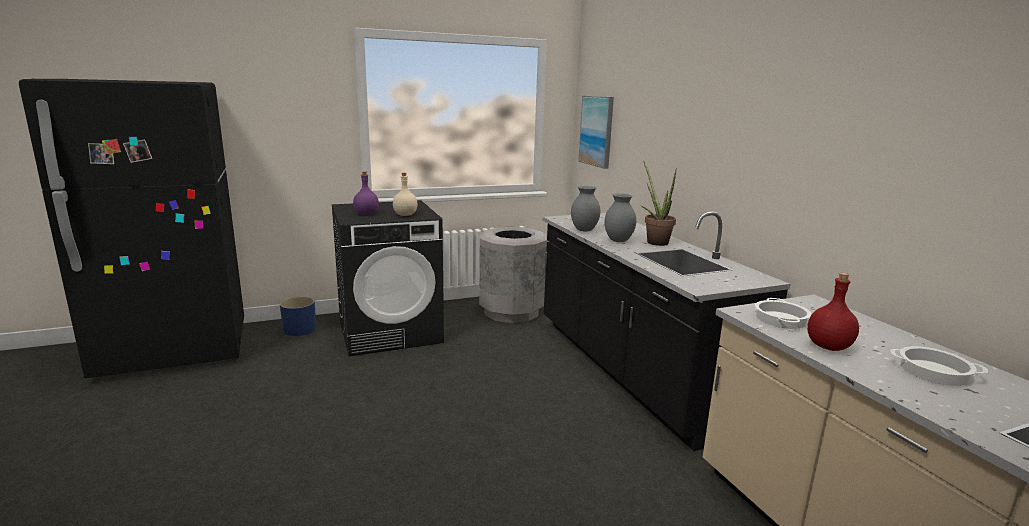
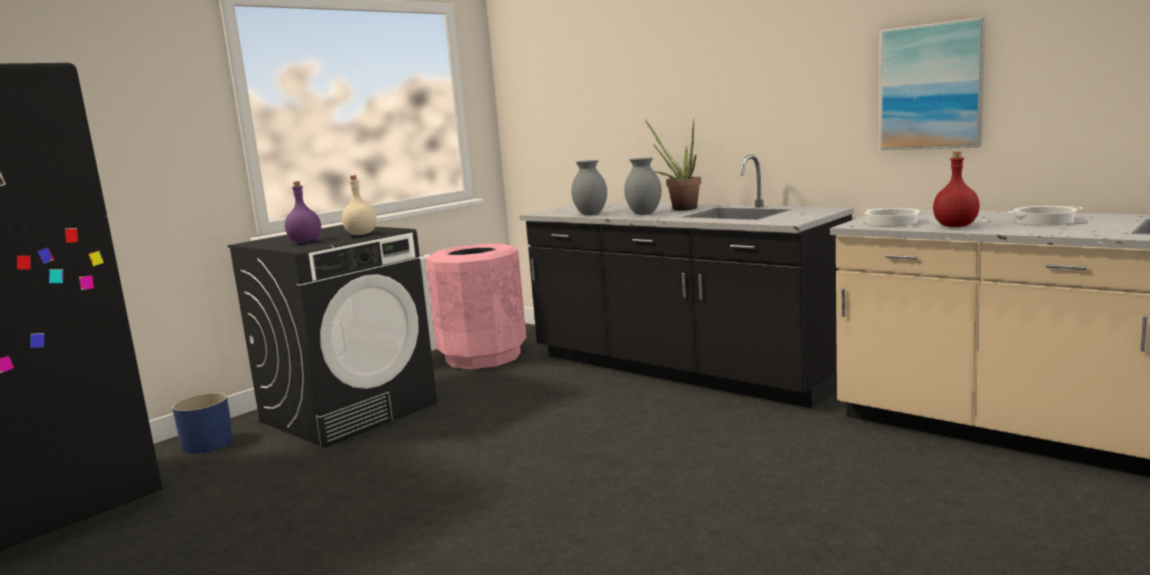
camera: 25 degrees left, 5 degrees down
(511, 312) = (483, 357): grey trash can -> pink trash can
(597, 131) = (540, 109): picture -> picture (931, 87)

